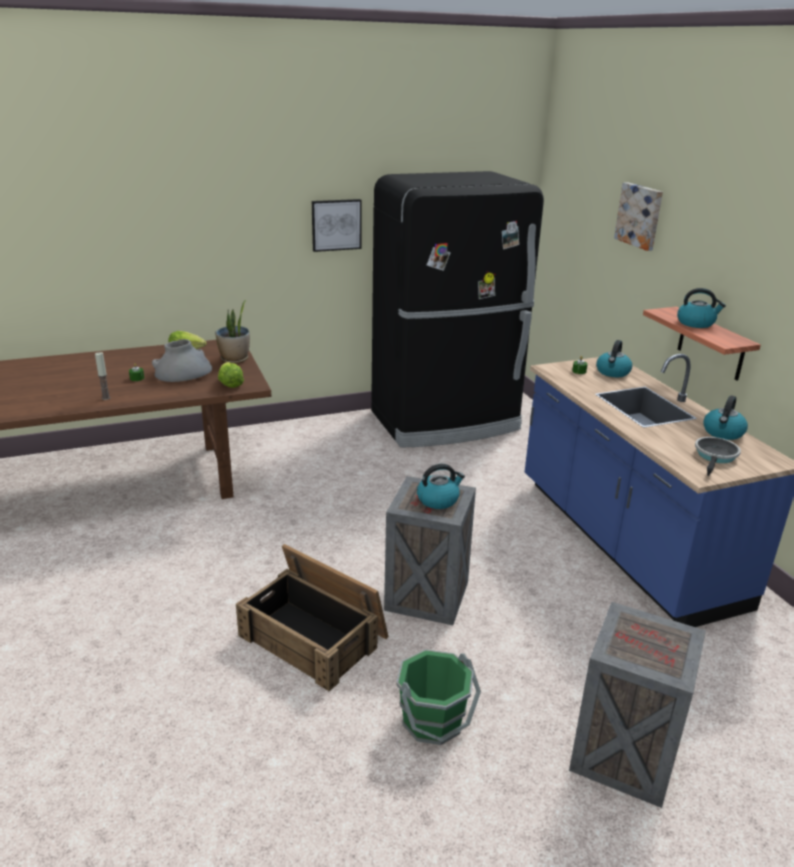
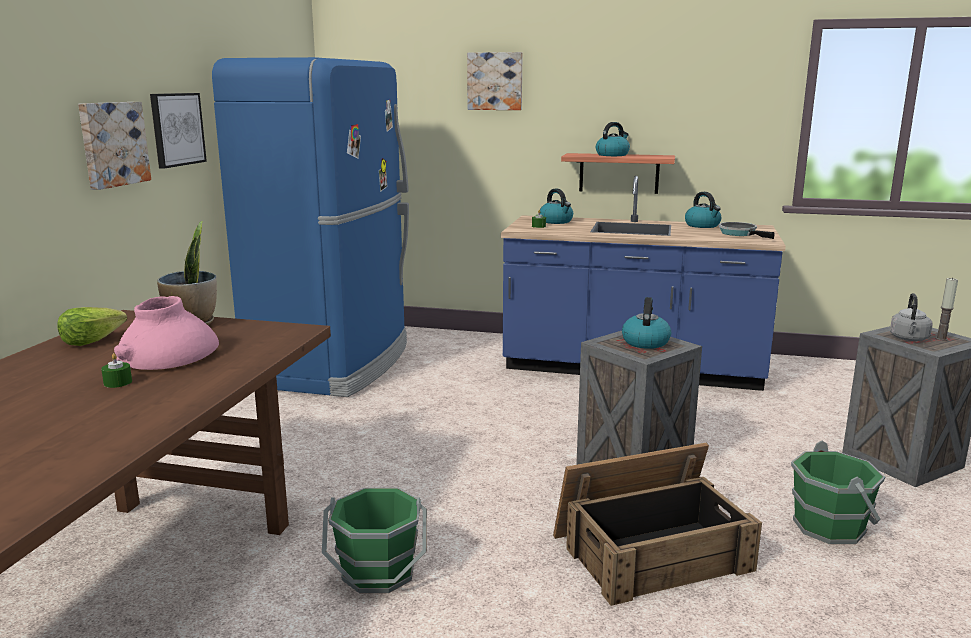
camera: 55 degrees left, 10 degrees down
(106, 398) = (147, 413): candle -> candle (941, 339)
(183, 373) = (168, 354): grey vase -> pink vase
(211, 543) = (378, 572): none -> green bucket
(230, 383) = (268, 338): lettuce -> none
(270, 233) = (112, 144): none -> picture
(446, 421) = (334, 364): black fridge -> blue fridge
(630, 634) = (909, 339): none -> grey kettle

